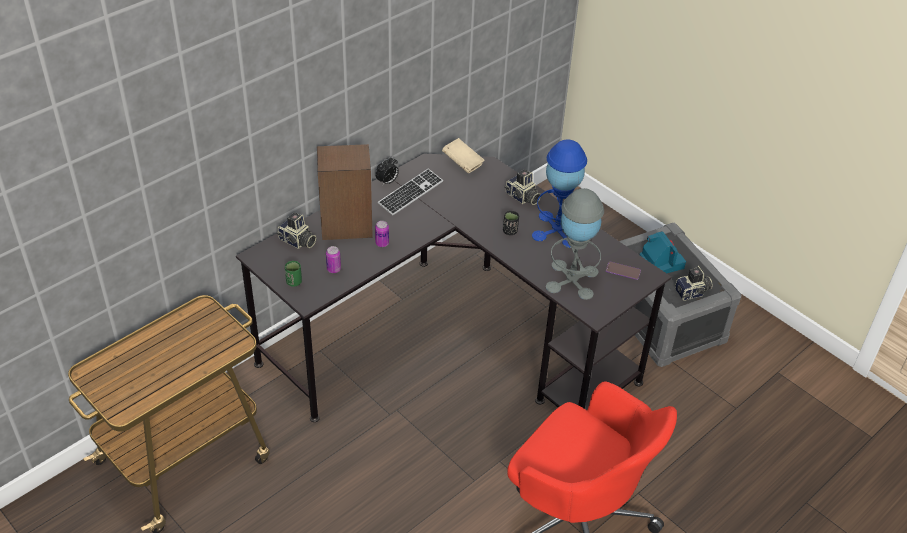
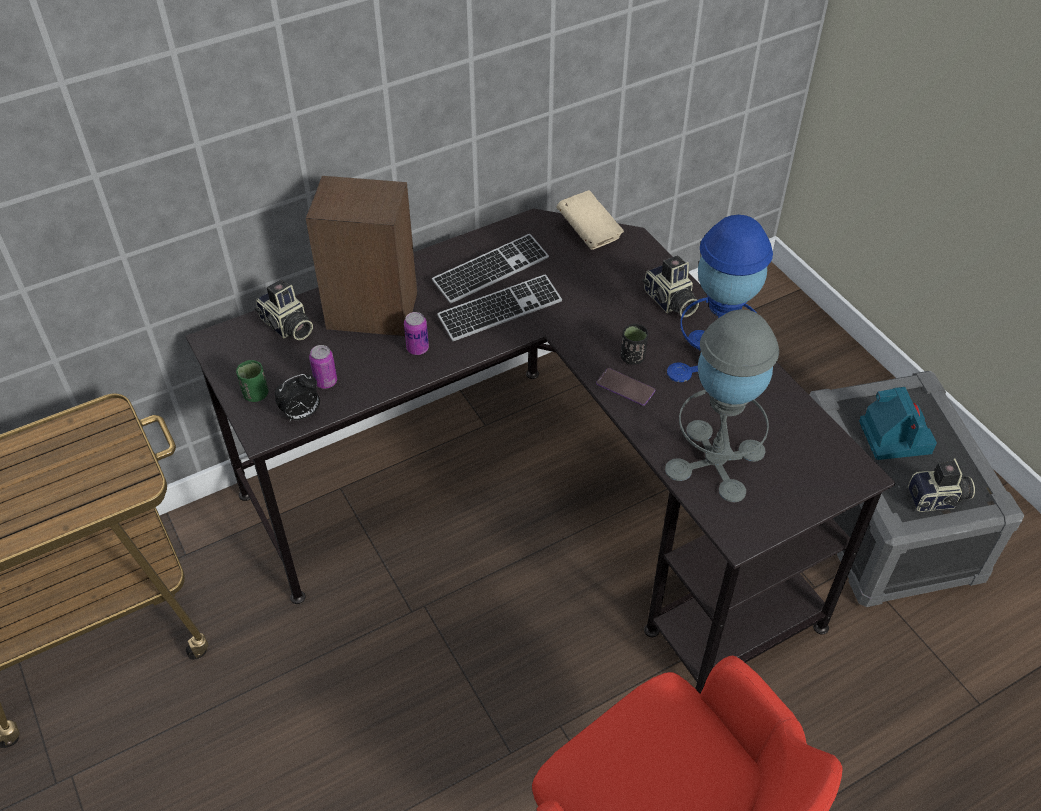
camera: 15 degrees right, 5 degrees up
(387, 182) = (460, 247): alarm clock -> alarm clock (301, 415)
(424, 215) = (500, 310): none -> keyboard
(623, 271) = (809, 458): phone -> phone (625, 387)

